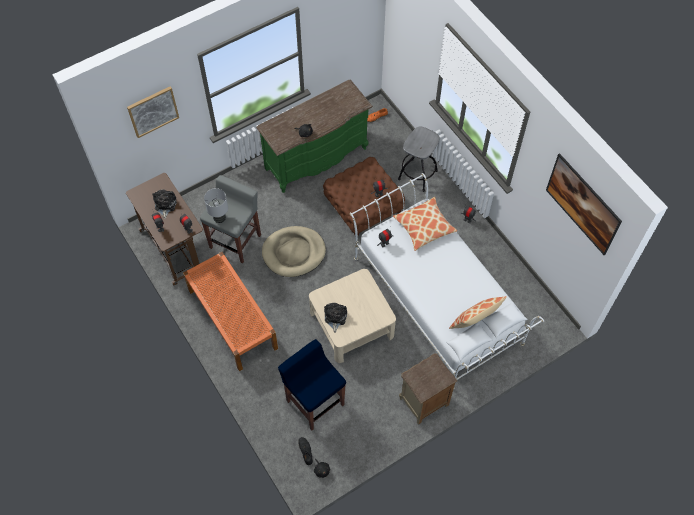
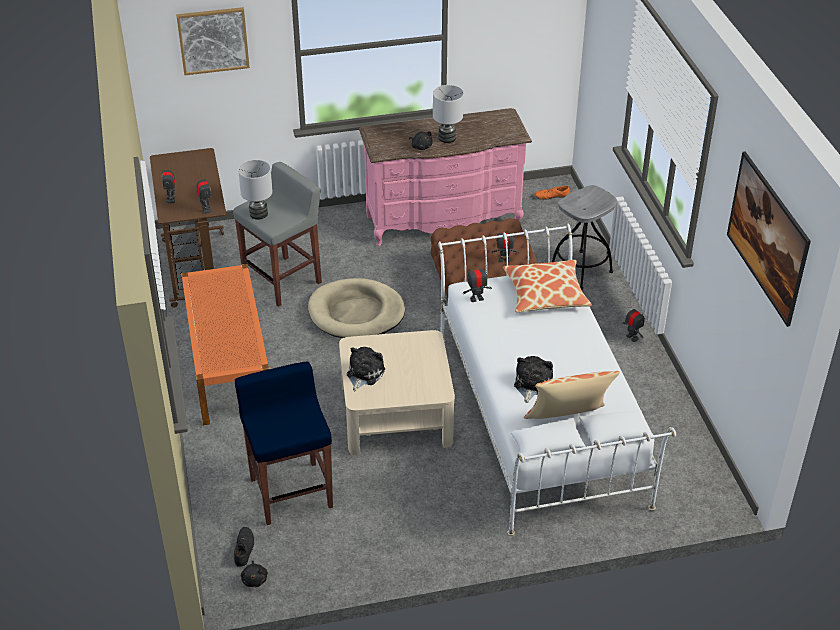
camera: 20 degrees right, 20 degrees down
(165, 205) = (192, 178): plush toy -> plush toy (531, 384)
(317, 159) = (444, 222): green dresser -> pink dresser
(318, 120) = (447, 138): none -> grey table lamp
(423, 401) = (457, 537): beige nightstand -> none

